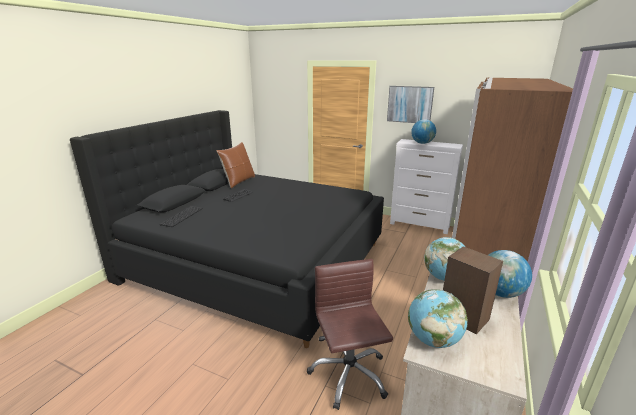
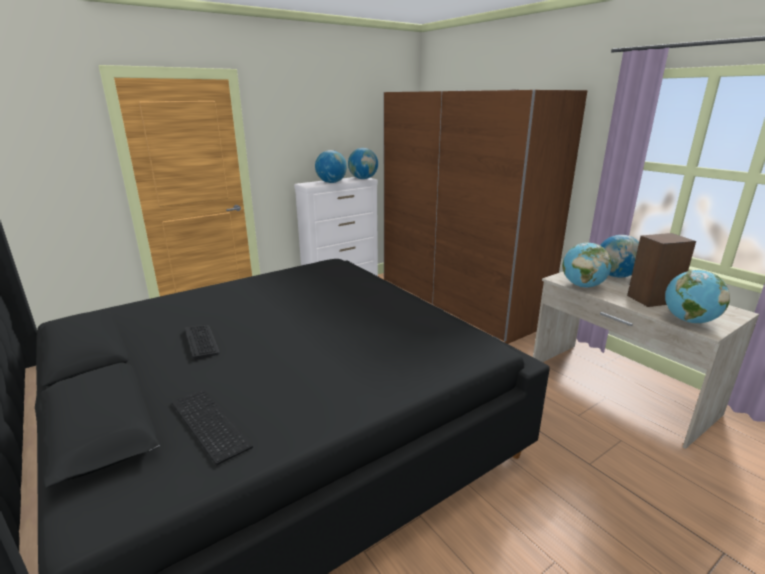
camera: 60 degrees left, 0 degrees up
(238, 181) = (125, 327): brown pillow -> none
(348, 374) = (576, 439): brown office chair -> none
(410, 104) = (296, 133): picture -> none
(452, 146) = (363, 179): none -> globe

